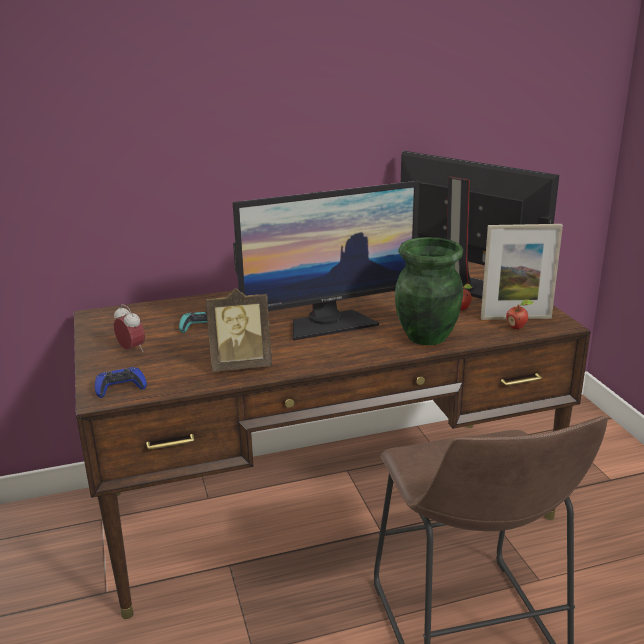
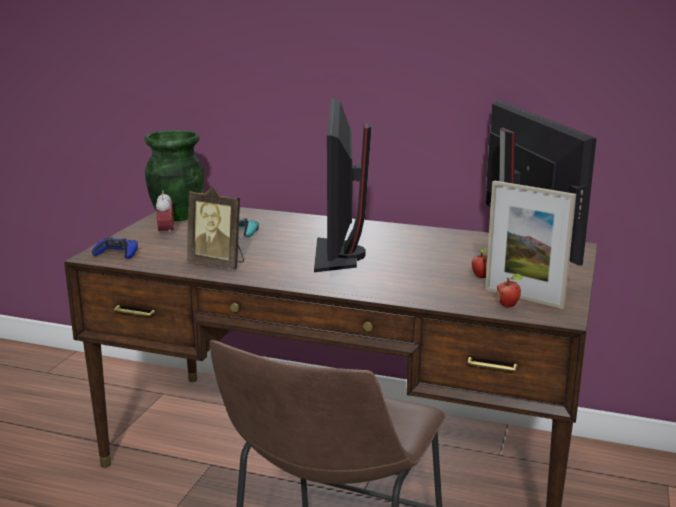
camera: 35 degrees right, 5 degrees down
(328, 323) = (339, 255): monitor -> monitor turned 75 degrees clockwise
(426, 337) = (403, 288): green vase -> green vase (176, 216)

